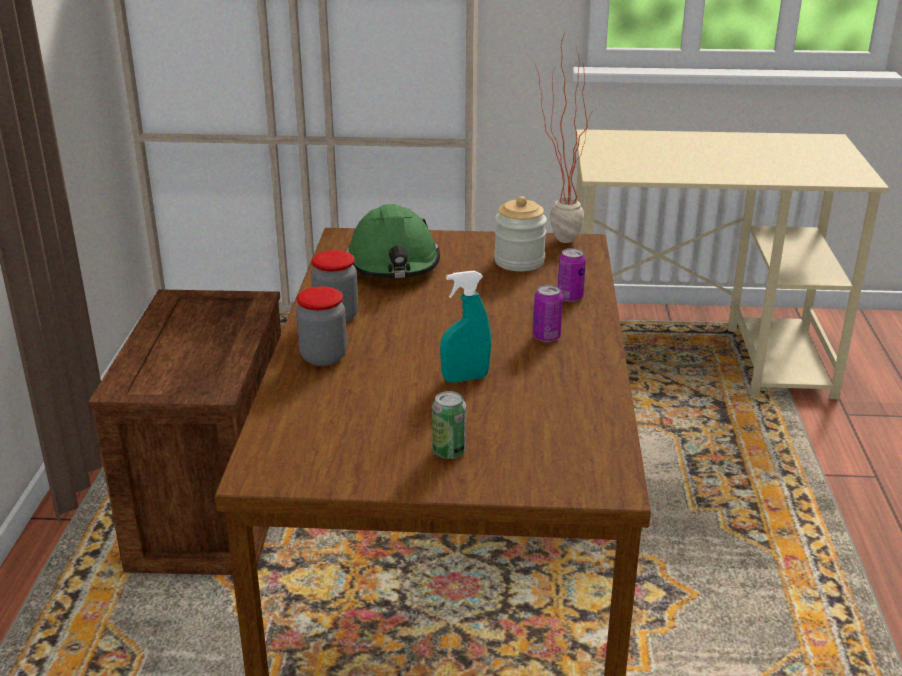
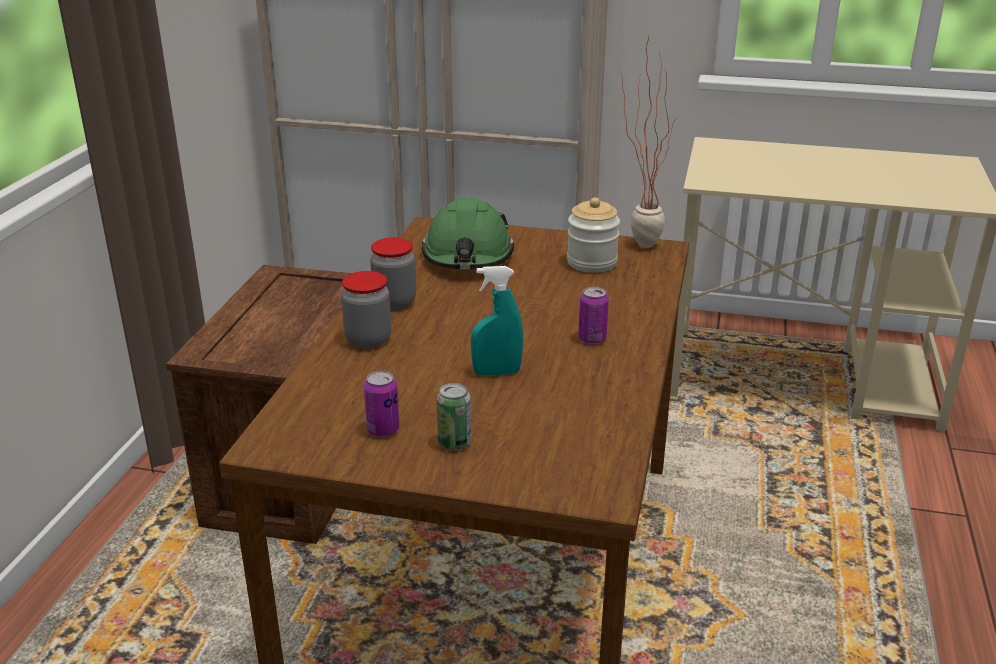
camera: 10 degrees right, 0 degrees up
(570, 297) = (630, 302): can -> can (383, 430)

